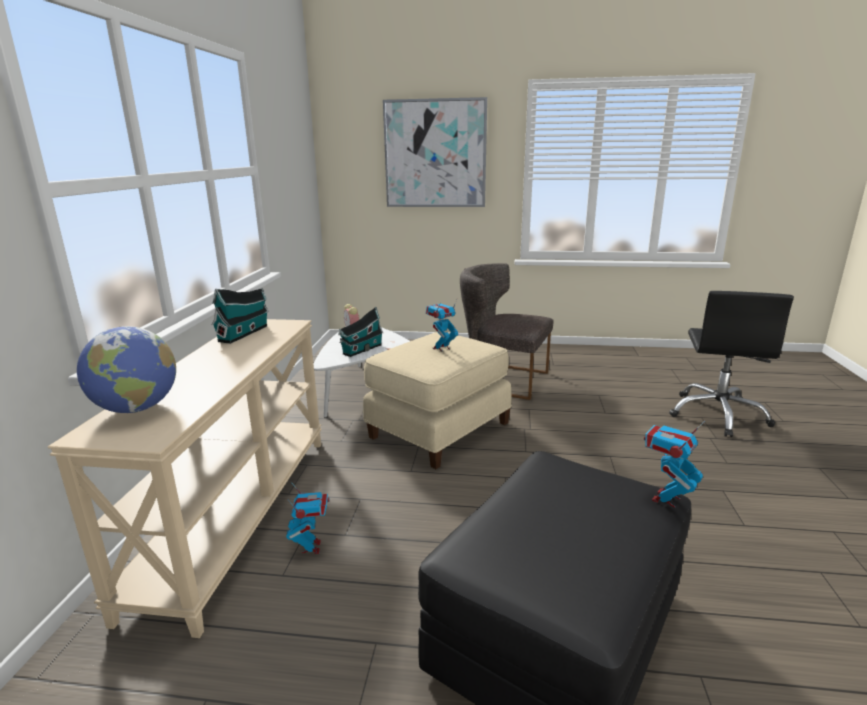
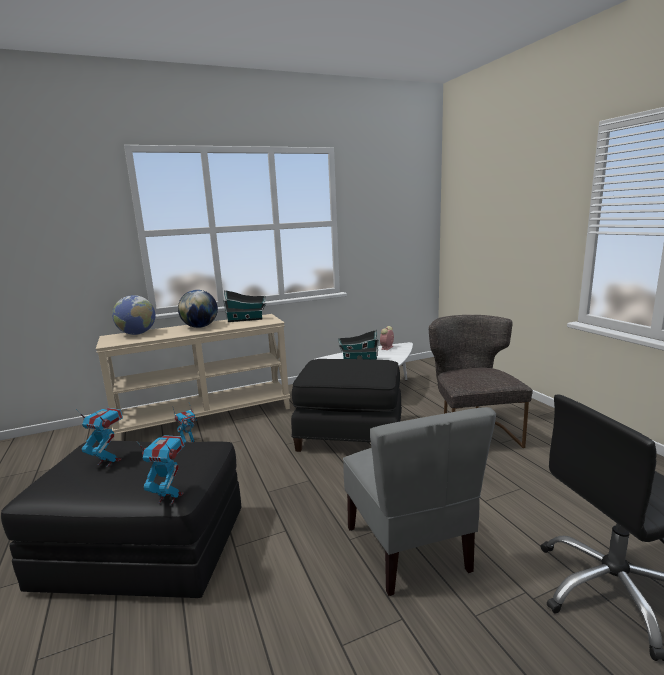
camera: 60 degrees right, 5 degrees down
(214, 361) = (200, 327): none -> globe
(435, 154) = (513, 207): picture -> none
(438, 429) = (350, 434): beige ottoman -> black ottoman
(441, 348) = (346, 368): toy robot -> toy robot (109, 461)
(646, 461) = (409, 548): none -> grey chair

